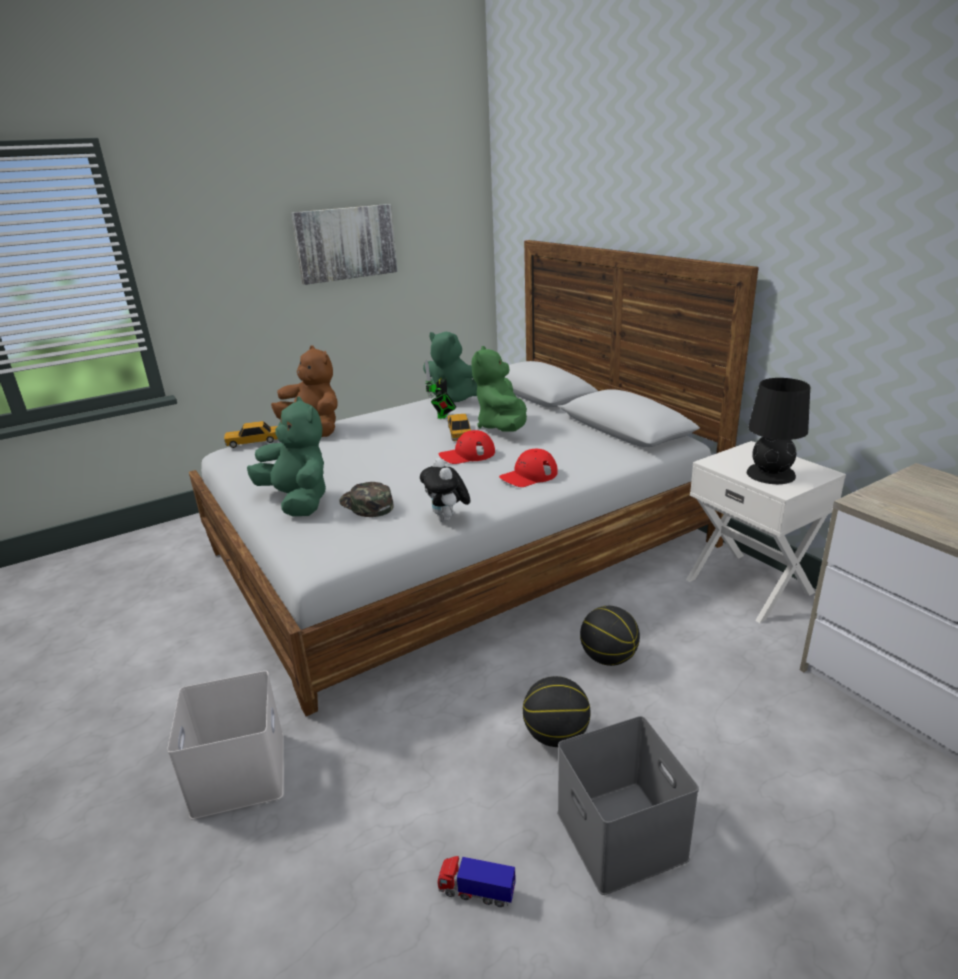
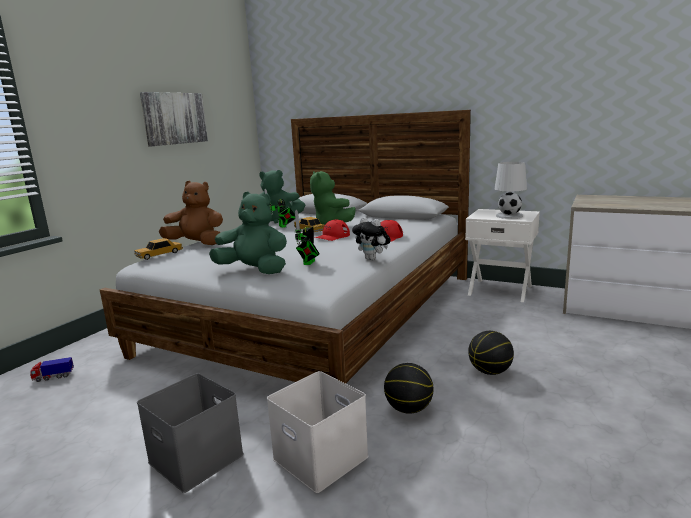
camera: 30 degrees left, 10 degrees down
(366, 505) = (308, 263): green cap -> toy robot
(476, 891) = (539, 445): toy truck -> toy truck (53, 377)
(608, 658) = (472, 334): basketball -> basketball (409, 409)
(624, 836) = (575, 396): grey storage box -> grey storage box (198, 458)
(770, 474) = (509, 216): black table lamp -> white table lamp

